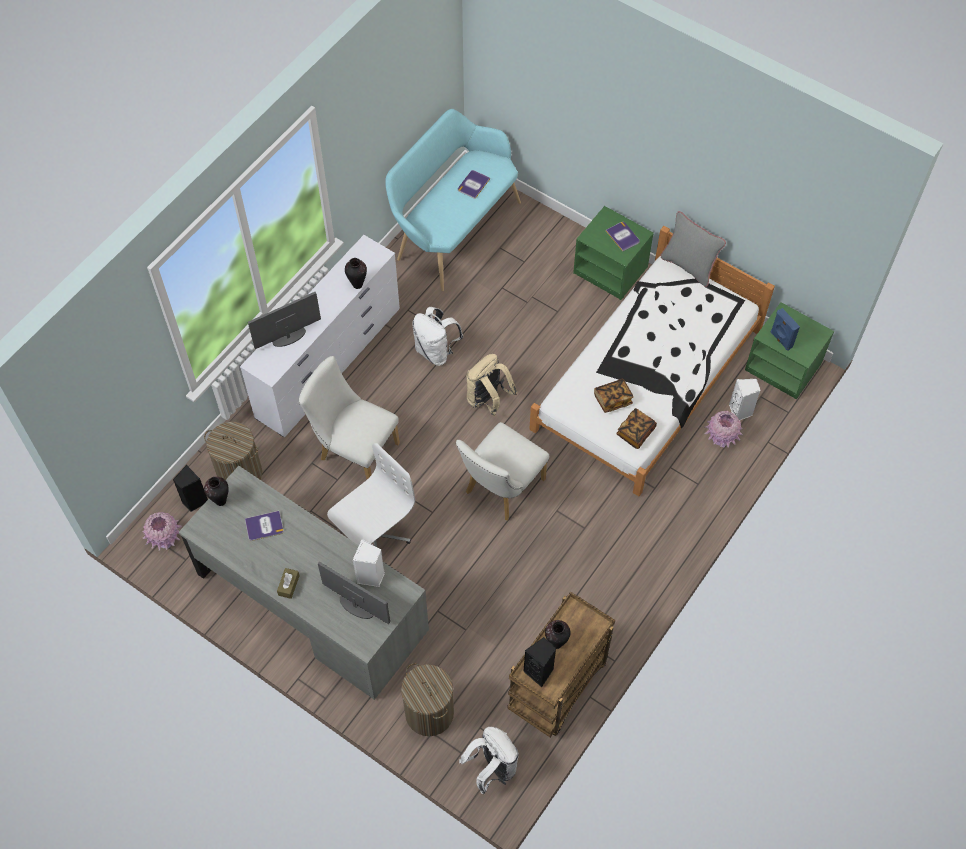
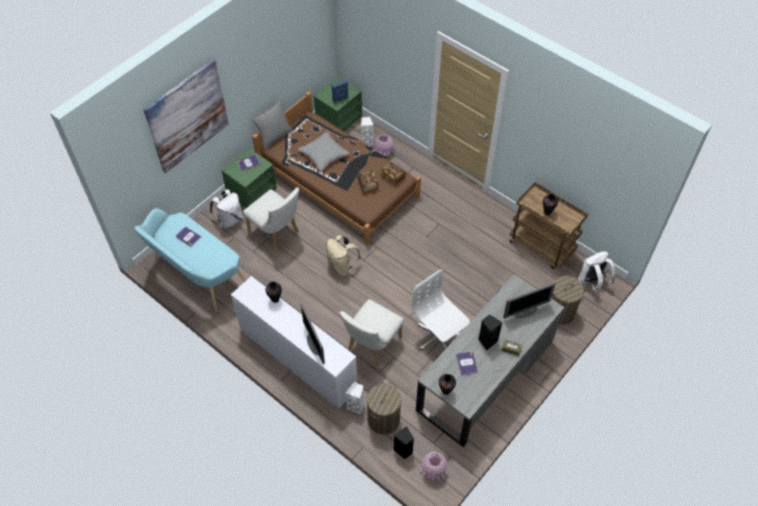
camera: 85 degrees left, 5 degrees down
(356, 606) = (525, 311): monitor -> monitor turned 150 degrees counterclockwise
(371, 576) = (505, 302): white speaker -> white speaker (356, 405)
(436, 351) = (298, 293): white backpack -> white backpack (229, 220)
(500, 489) = (409, 264): white chair -> white chair (276, 233)
(540, 672) = (565, 221): black speaker -> black speaker (487, 341)
(591, 96) = (187, 116): none -> picture
(647, 379) = (337, 182): white bed -> brown bed
(665, 333) = (323, 154): none -> grey pillow

